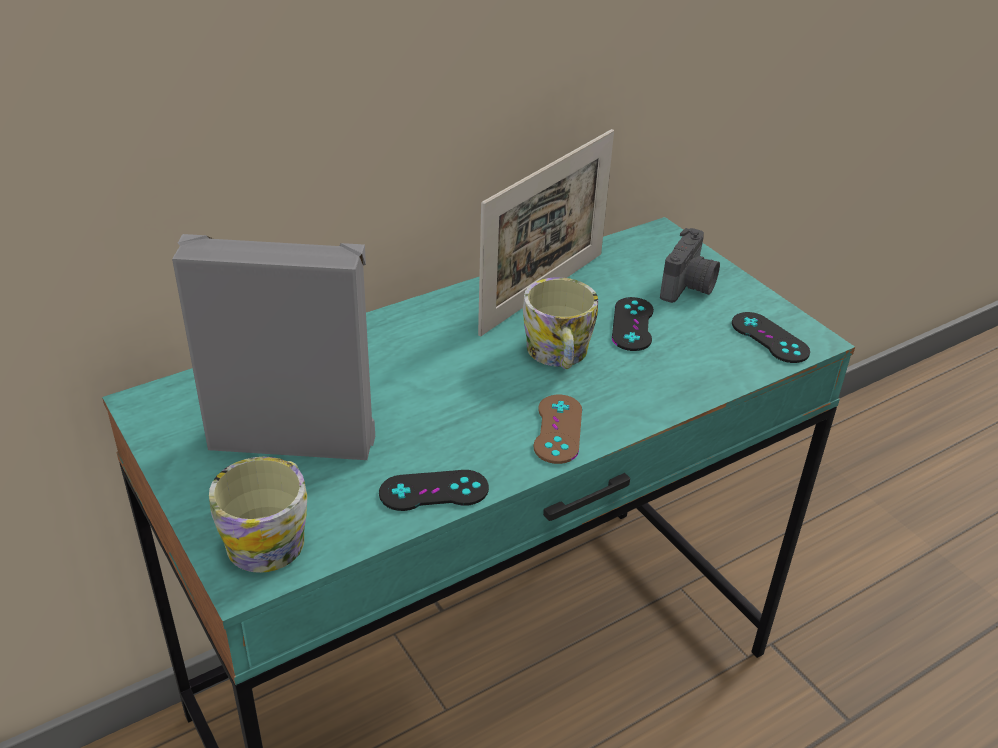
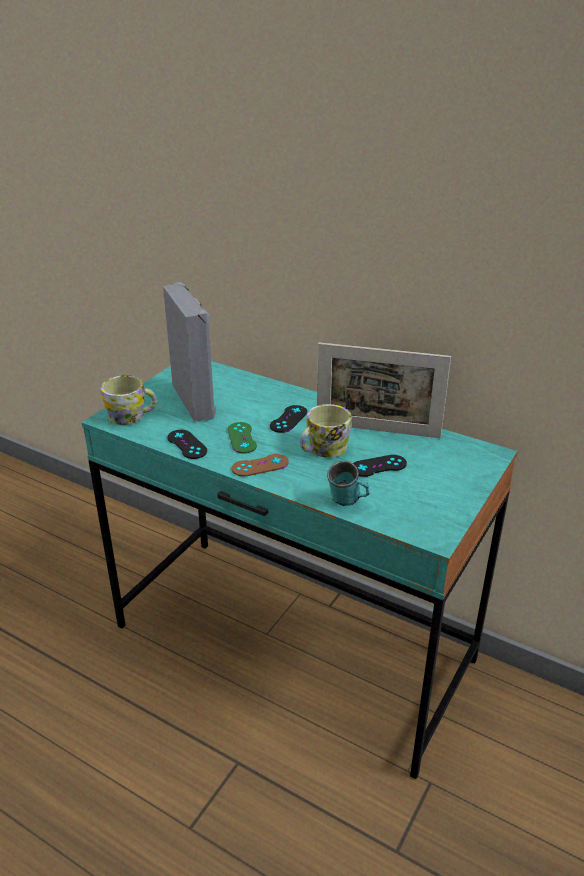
camera: 65 degrees right, 5 degrees down
(463, 422) = (242, 438): none -> green game controller
(689, 287) = (442, 477): camera -> none
(704, 380) = (348, 503): none -> turquoise mug
(769, 338) = (419, 519): black game controller -> black game controller (288, 419)

